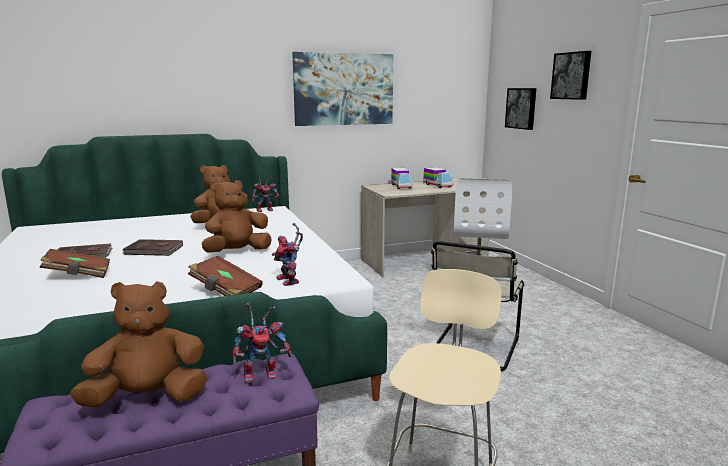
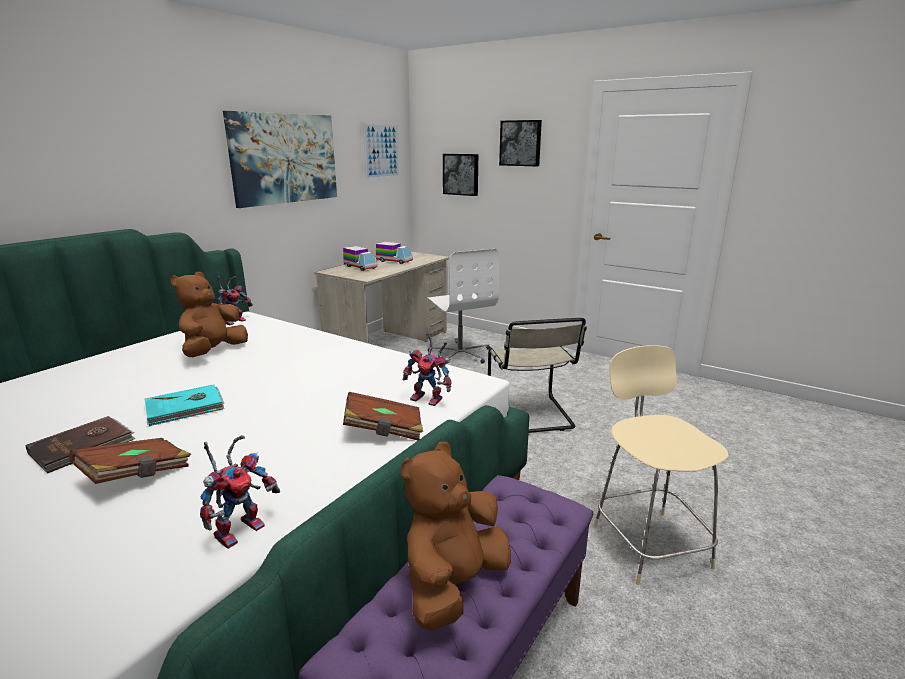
camera: 35 degrees left, 5 degrees up
(154, 250) = (185, 408): brown book -> turquoise book
(237, 252) = (305, 382): brown plush toy -> none
(262, 374) = (518, 506): toy robot -> toy robot (241, 527)
(450, 85) = (382, 151): none -> picture

